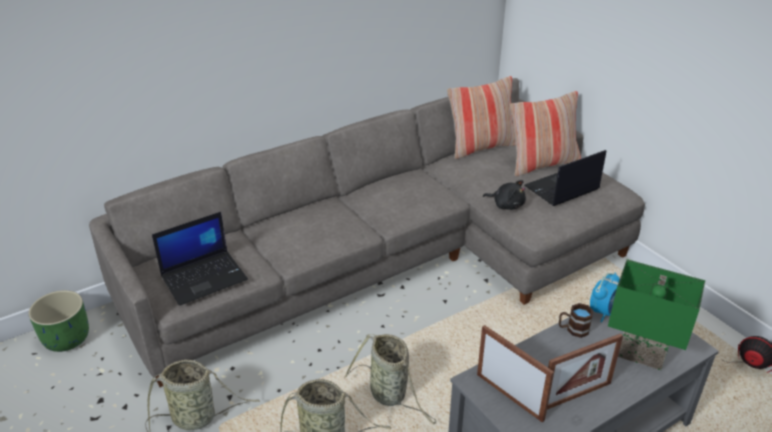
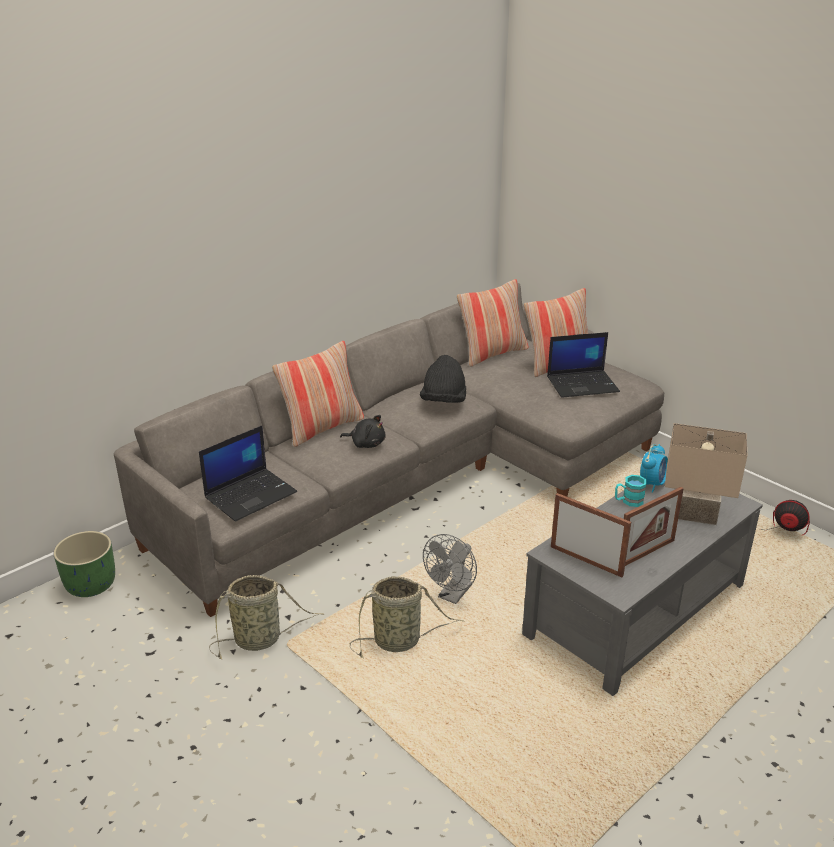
camera: 10 degrees left, 5 degrees down
(295, 211) = (322, 428): none -> pillow
(390, 395) = (452, 596): basket -> grey fan
(418, 195) = (443, 402): none -> black hat
(506, 205) = (533, 403): black plush toy -> black plush toy (366, 443)
(561, 189) = (583, 384): laptop -> laptop turned 150 degrees counterclockwise
(573, 329) = (628, 501): brown mug -> turquoise mug
(642, 353) = (696, 513): green table lamp -> beige table lamp

